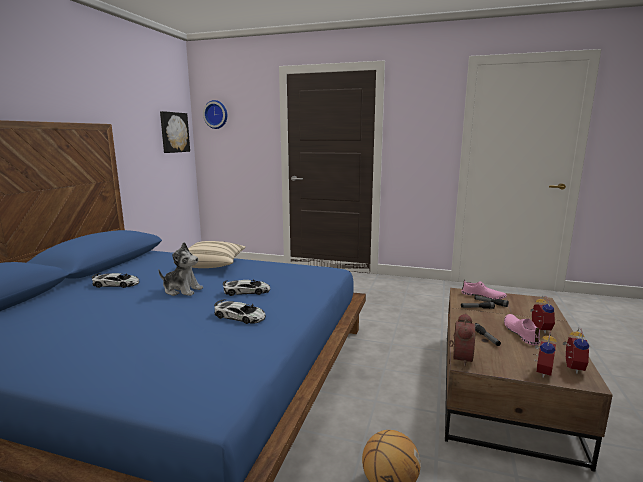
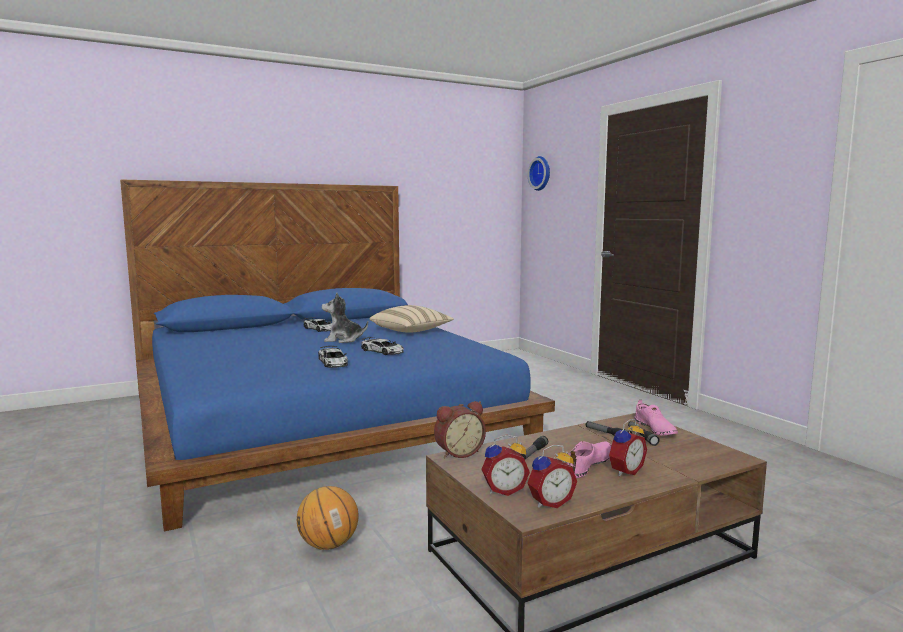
camera: 45 degrees right, 5 degrees down
(174, 132) = (489, 195): picture -> none
(182, 290) = (343, 340): plush toy -> plush toy turned 120 degrees clockwise

